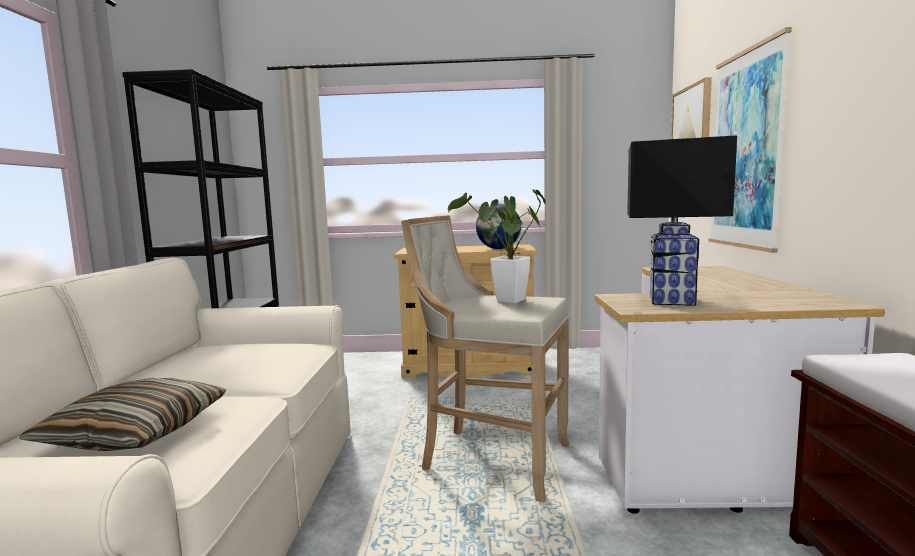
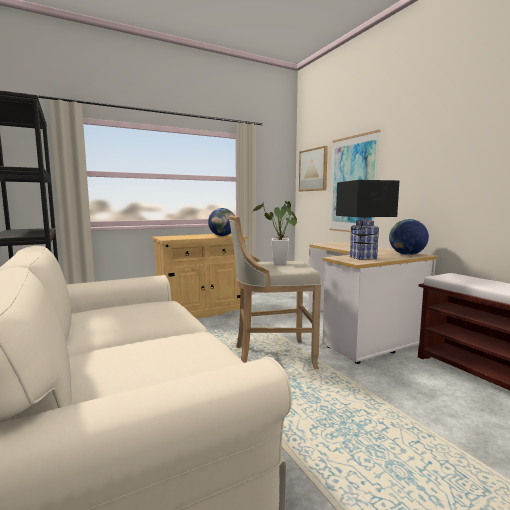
camera: 30 degrees left, 0 degrees up
(136, 433) = (167, 363): pillow -> none
(800, 301) = (407, 254): none -> globe

